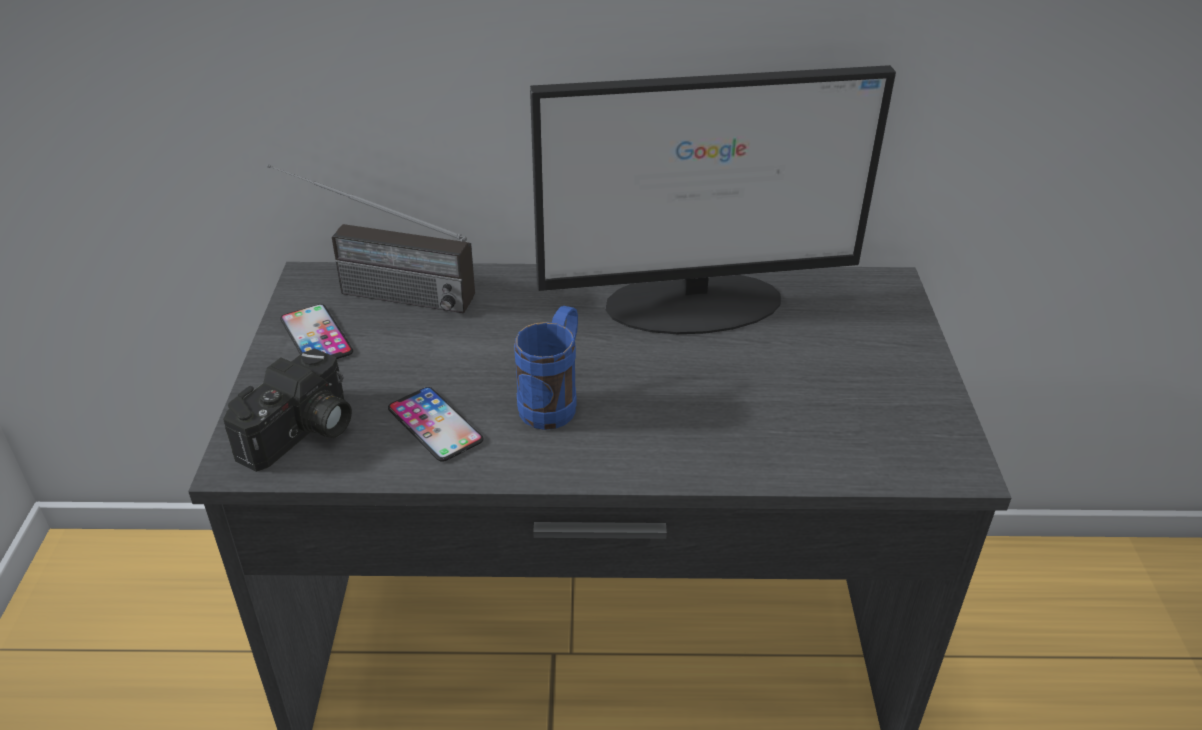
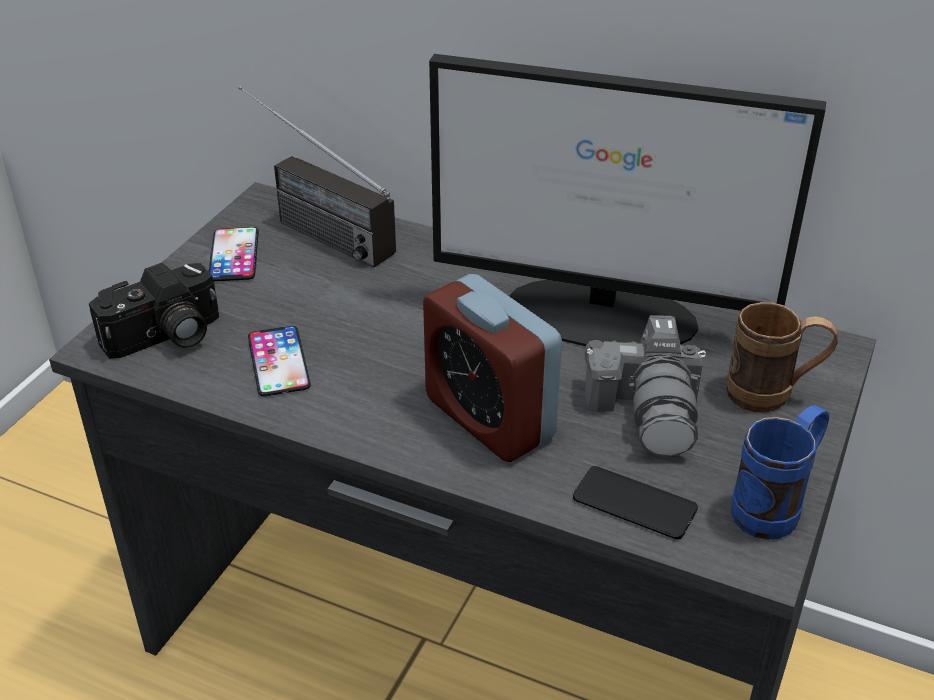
camera: 25 degrees right, 0 degrees up
(554, 401) = (397, 371): blue mug -> blue mug (775, 507)
(665, 419) = (489, 418): none -> alarm clock
(790, 373) = (649, 410): none -> camera
(836, 454) = (634, 503): none -> phone
(875, 333) = (772, 396): none -> brown mug

